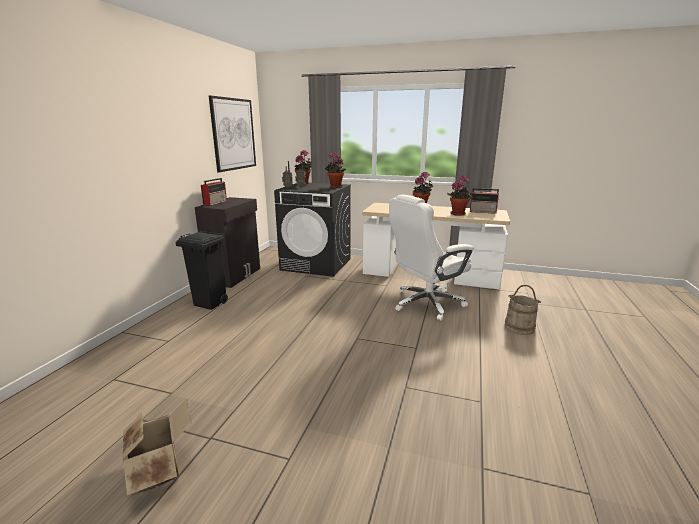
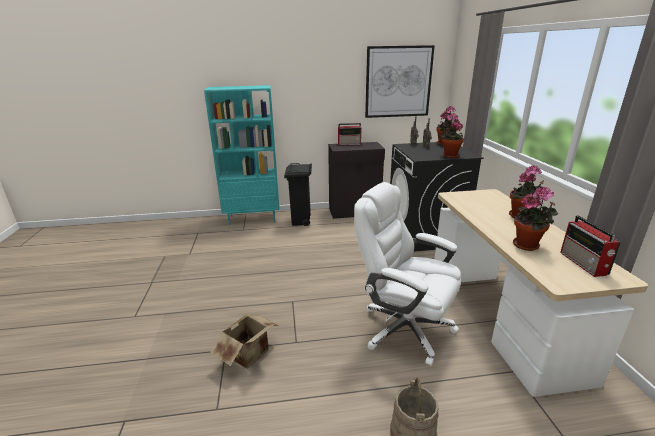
camera: 65 degrees right, 5 degrees up
(149, 329) = (253, 219): none -> turquoise bookcase
(160, 468) = (127, 277): cardboard box -> cardboard box (251, 355)

